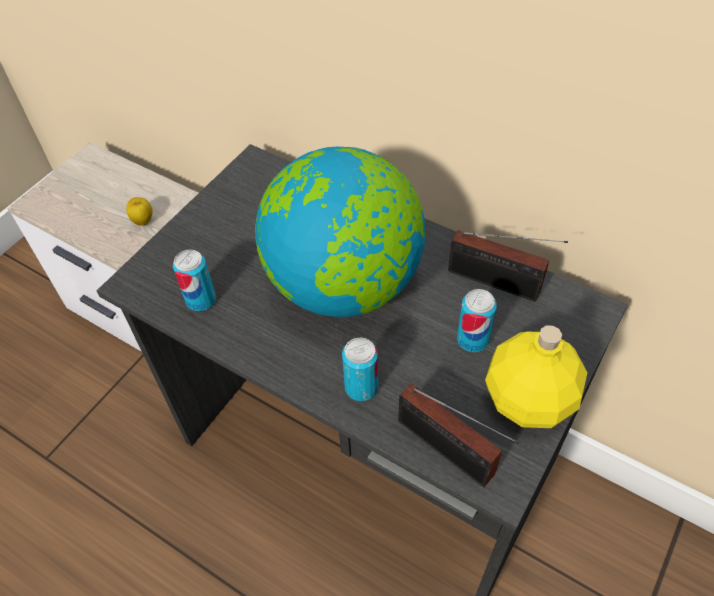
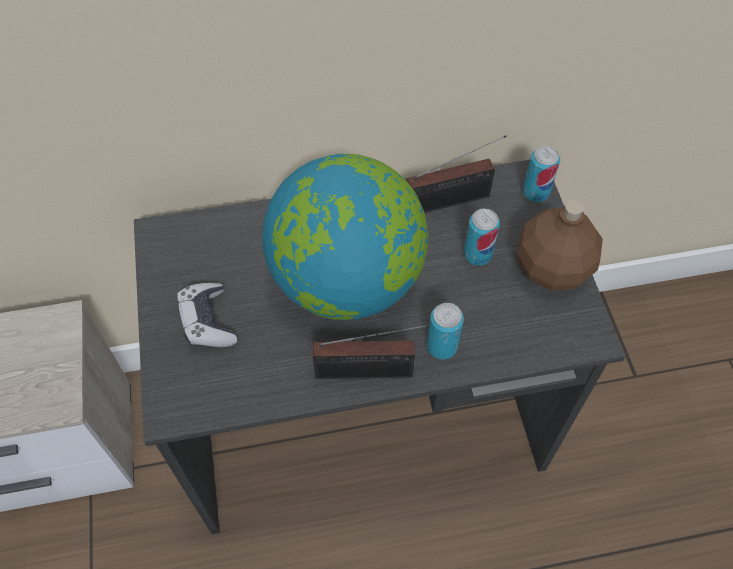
camera: 45 degrees left, 5 degrees up
(143, 221) = (40, 365): apple -> none
(201, 300) = (248, 378): can -> can (535, 192)
(219, 242) = (208, 321): none -> game controller
(449, 452) = (542, 343): radio -> radio (369, 372)
(530, 399) = (552, 267): yellow bottle -> brown bottle

